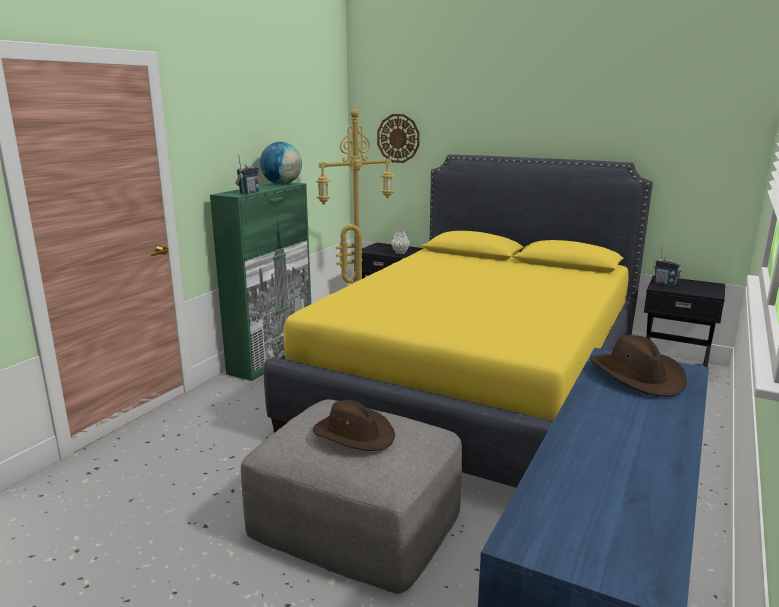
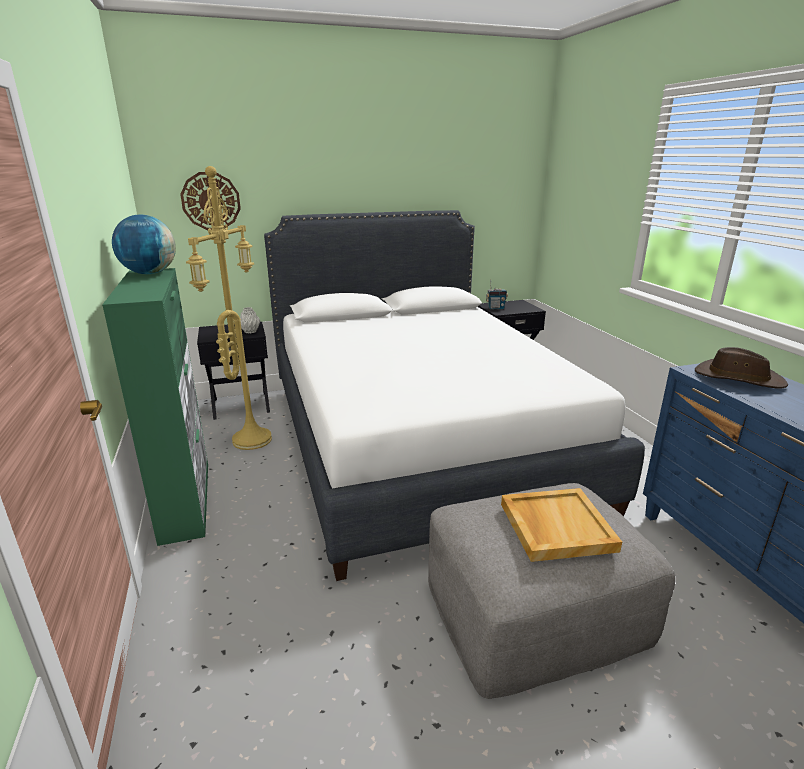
camera: 45 degrees left, 5 degrees up
(249, 193) = (154, 292): radio -> none
(354, 434) = (555, 526): brown hat -> beige tray
(475, 387) = (419, 441): yellow bed -> white bed

